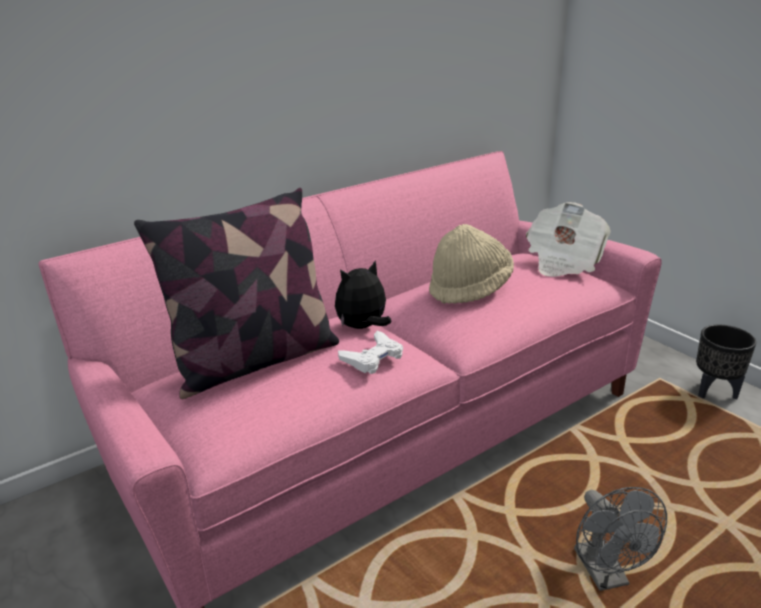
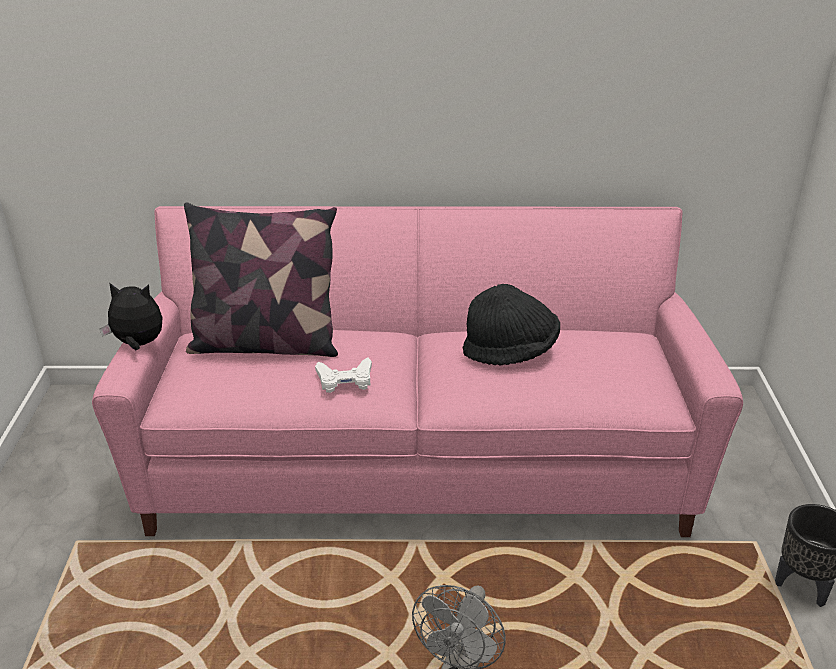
camera: 35 degrees right, 5 degrees up
(363, 327) = (380, 350): plush toy -> plush toy (138, 344)
(470, 289) = (510, 351): beige hat -> black hat
(563, 261) = (646, 359): newspaper -> none

